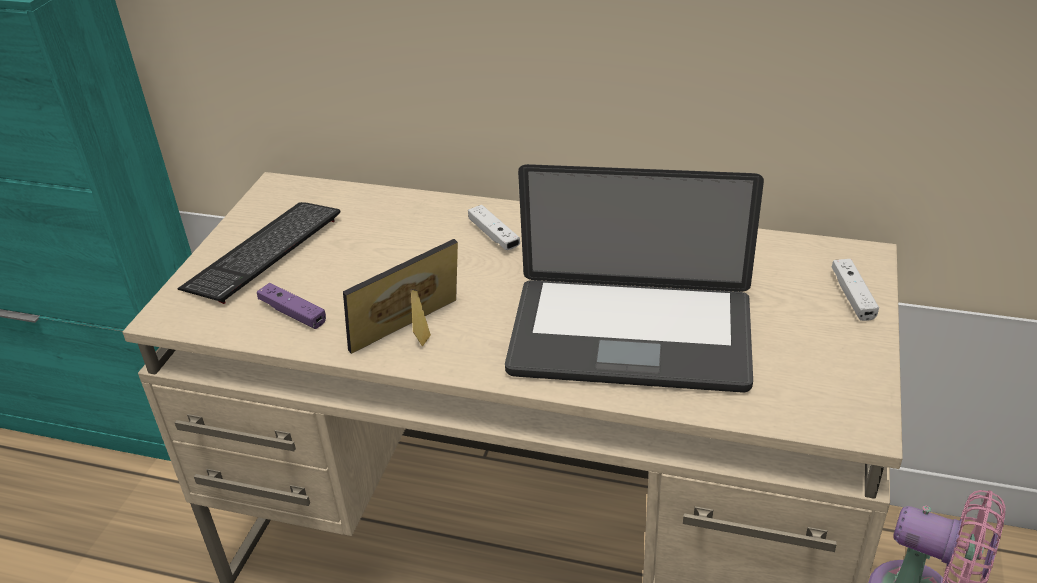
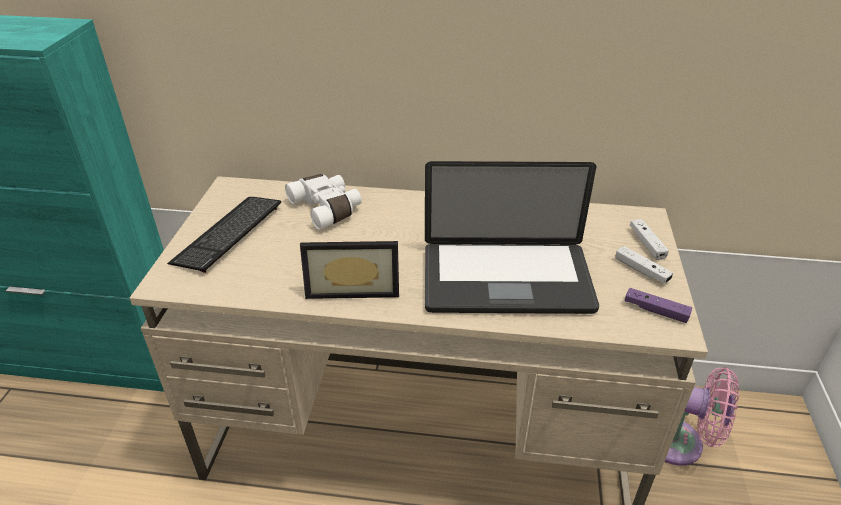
camera: 10 degrees left, 0 degrees up
(293, 313) = (259, 276): purple game controller -> purple game controller (655, 310)
(403, 223) = (327, 208): none -> white binoculars
(414, 334) = (353, 287): picture frame -> picture frame turned 135 degrees counterclockwise
(494, 235) = (394, 214): white game controller -> white game controller (641, 270)

